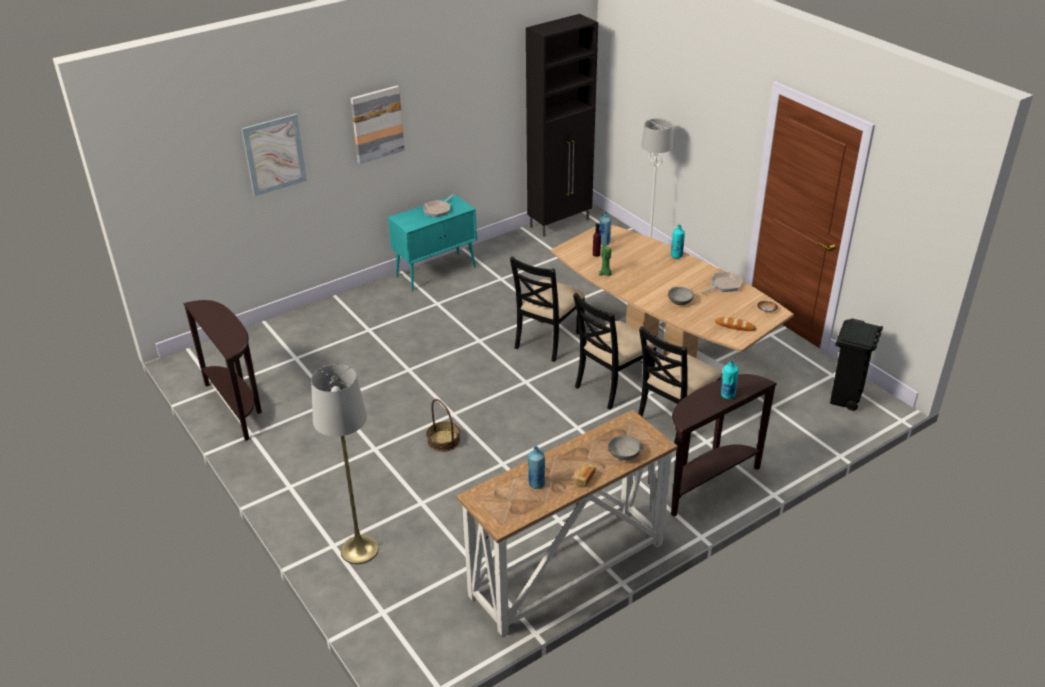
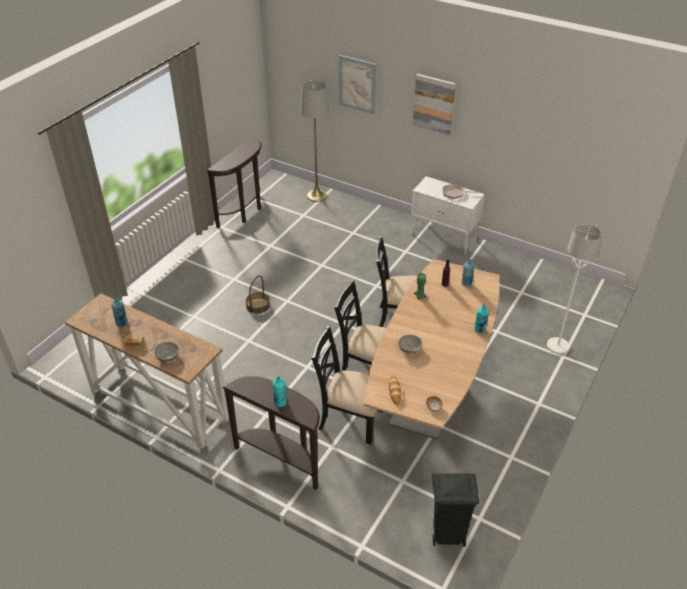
camera: 65 degrees right, 5 degrees up
(359, 550) = (143, 305): grey floor lamp -> grey floor lamp (316, 195)
(436, 271) = (444, 238): turquoise cabinet -> white cabinet
(560, 223) = (569, 277): black cabinet -> none
(723, 285) = (454, 370): frying pan -> none

